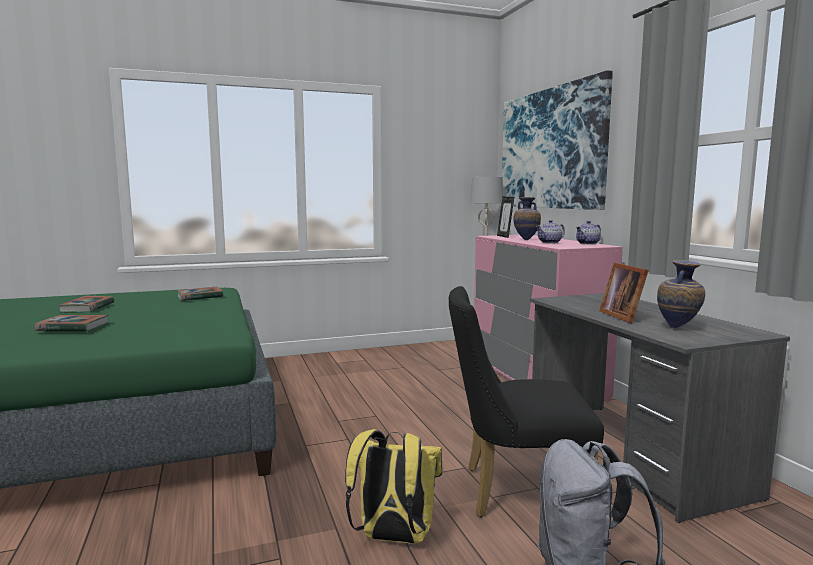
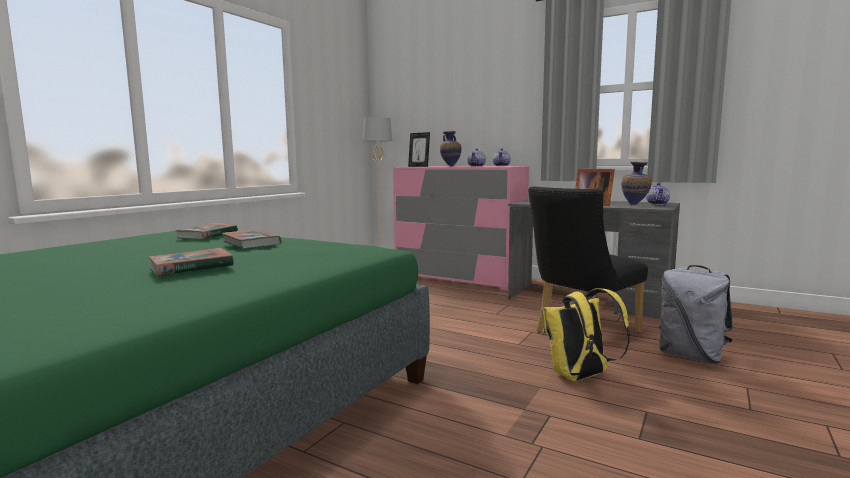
camera: 40 degrees left, 0 degrees up
(87, 307) = (96, 258): book -> book (251, 243)
(550, 149) = (441, 95): picture -> none
(731, 332) = (658, 204): none -> teapot

